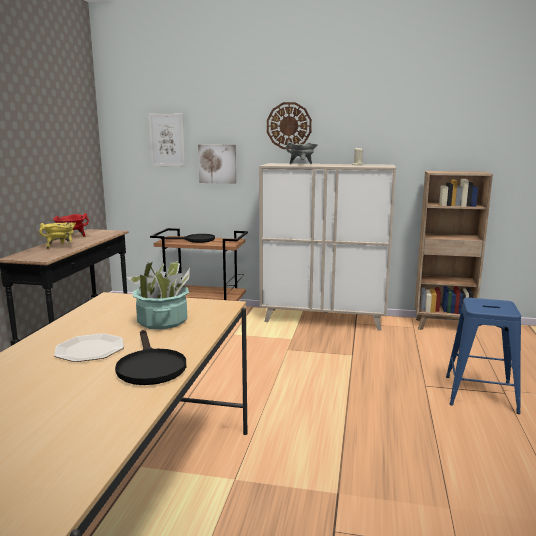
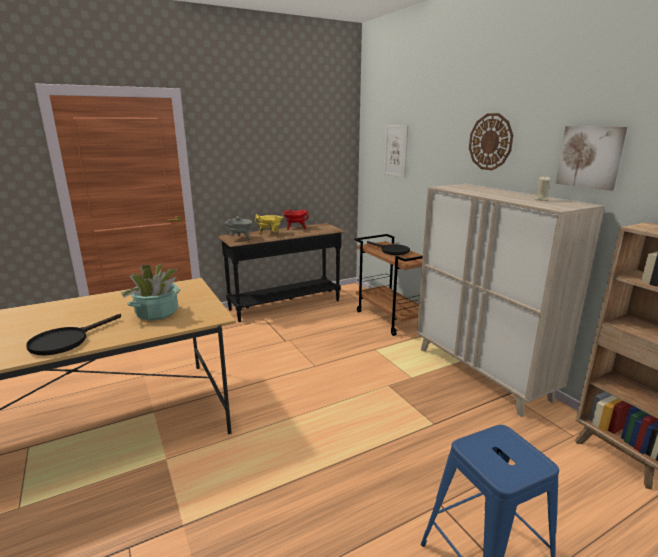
camera: 50 degrees right, 5 degrees up
(91, 349) = (87, 315): plate -> none
(217, 164) = (427, 178): picture -> picture (590, 157)
(301, 164) = (483, 190): grey cooking pot -> grey cooking pot (240, 239)

